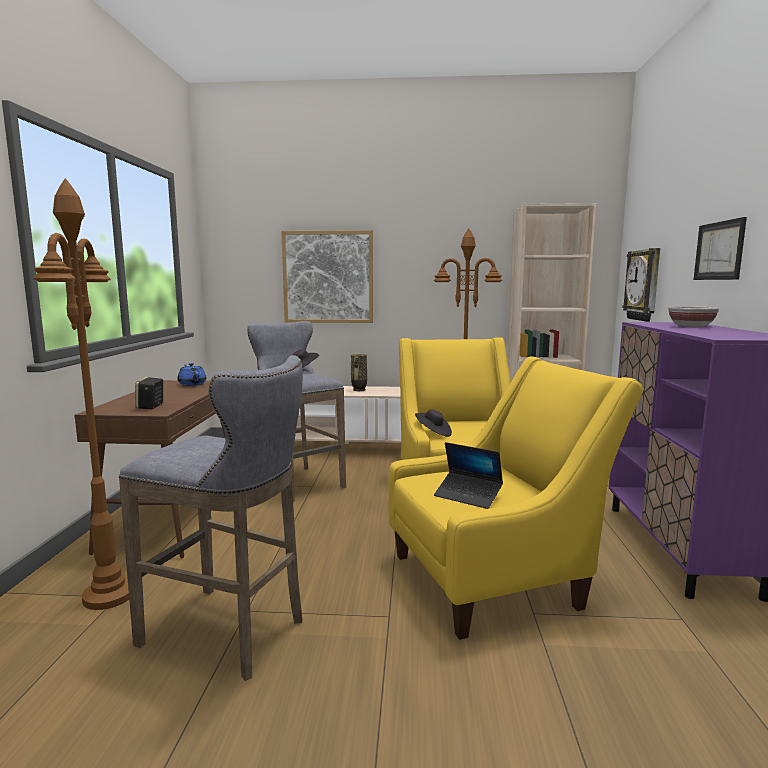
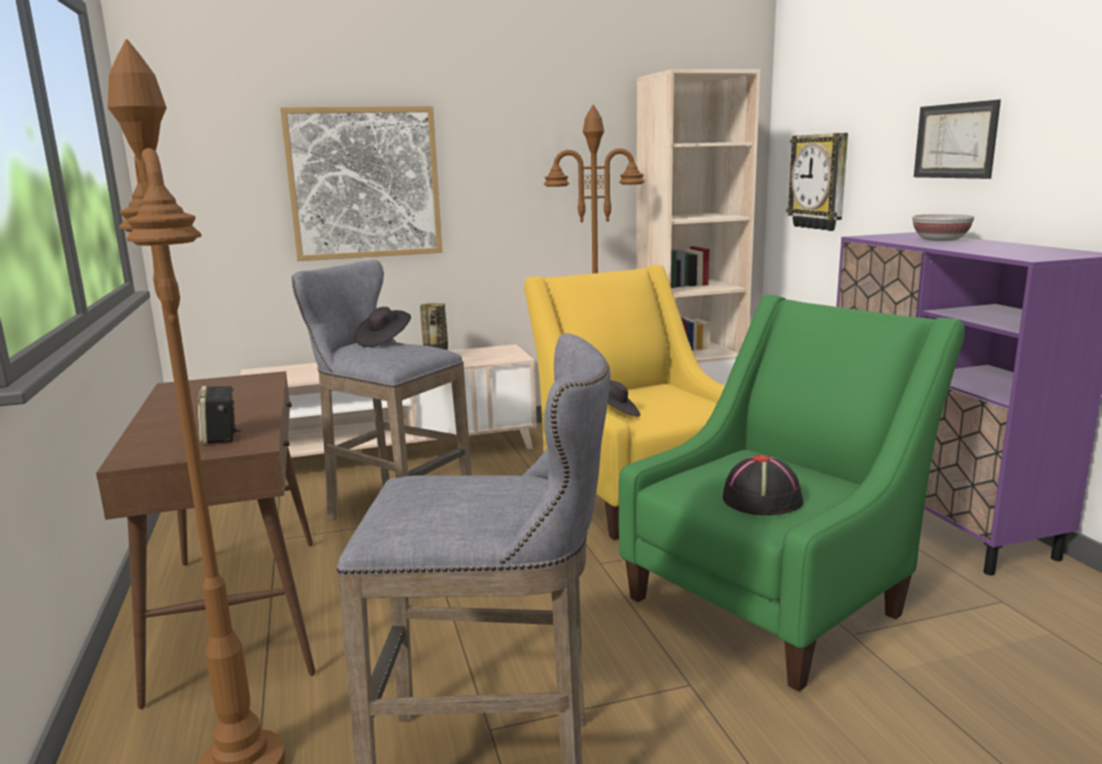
camera: 20 degrees left, 5 degrees up
(192, 384) = (223, 385): blue teapot -> none
(468, 496) = (762, 499): laptop -> black hat
(497, 578) = (775, 599): yellow armchair -> green armchair

